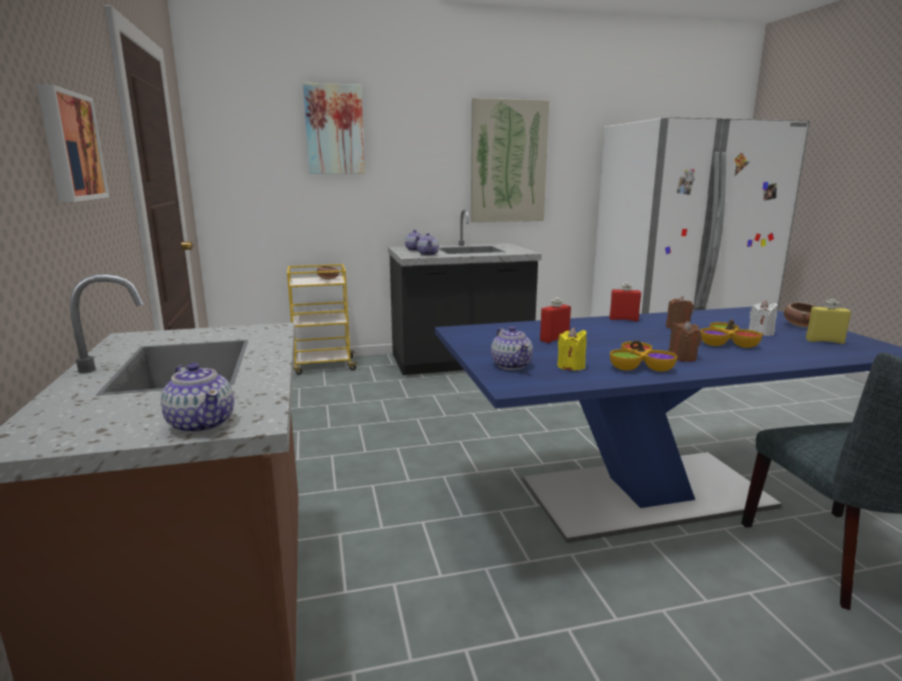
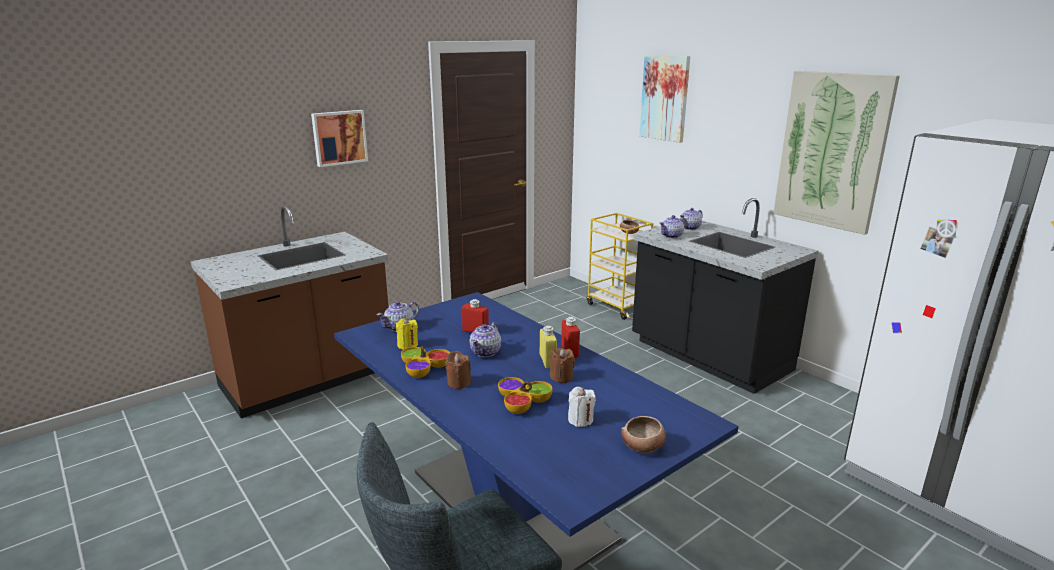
camera: 65 degrees right, 5 degrees up
(201, 423) = (228, 277): teapot -> teapot (486, 352)
(824, 341) = (578, 457): yellow bottle -> yellow bottle (547, 361)

